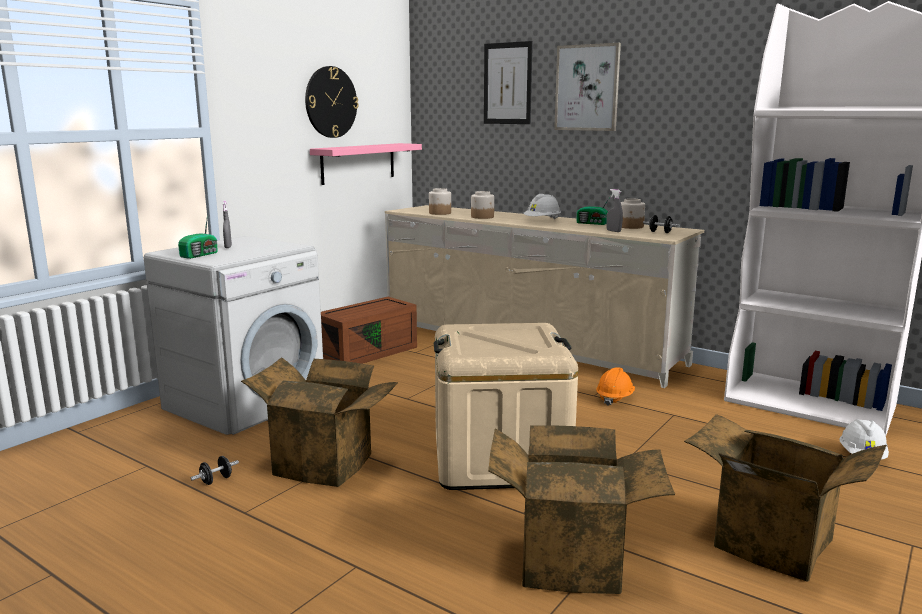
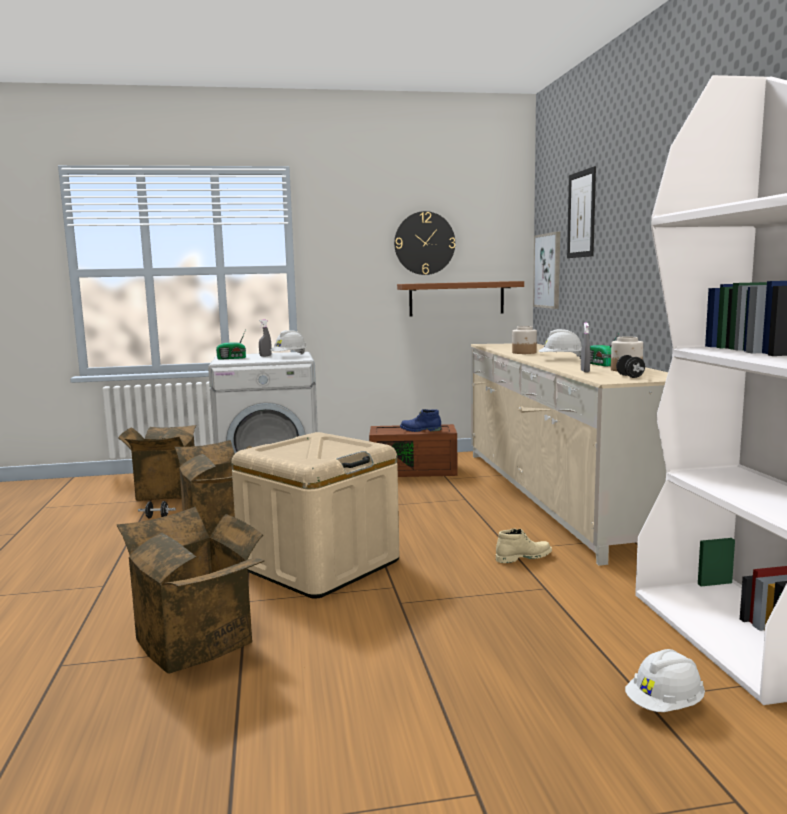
camera: 45 degrees right, 5 degrees down
(262, 244) = (289, 356): none -> white hard hat
(358, 163) = (456, 298): pink shelf -> brown shelf
(377, 308) = (420, 430): none -> blue boot
(439, 213) = (504, 348): jar -> none
(587, 88) = (628, 211): picture -> picture (548, 271)
(614, 398) = (523, 557): orange hard hat -> beige boot
(768, 545) = (343, 710): cardboard box -> cardboard box (164, 491)

